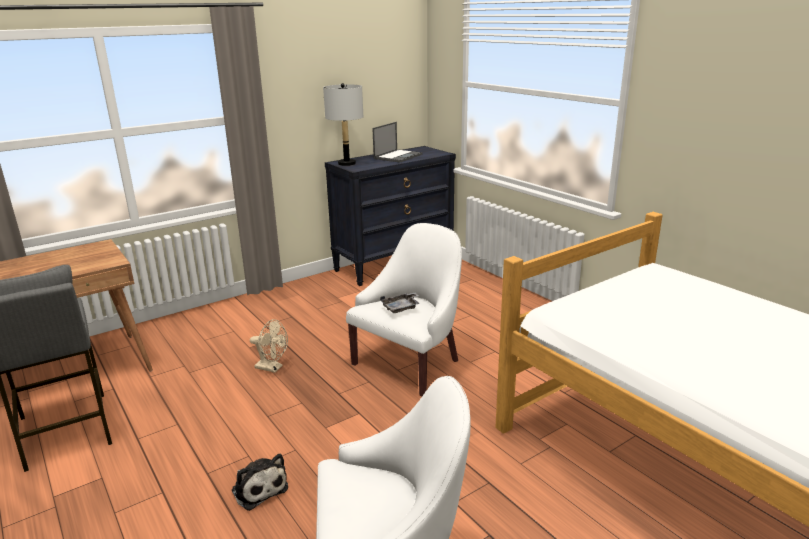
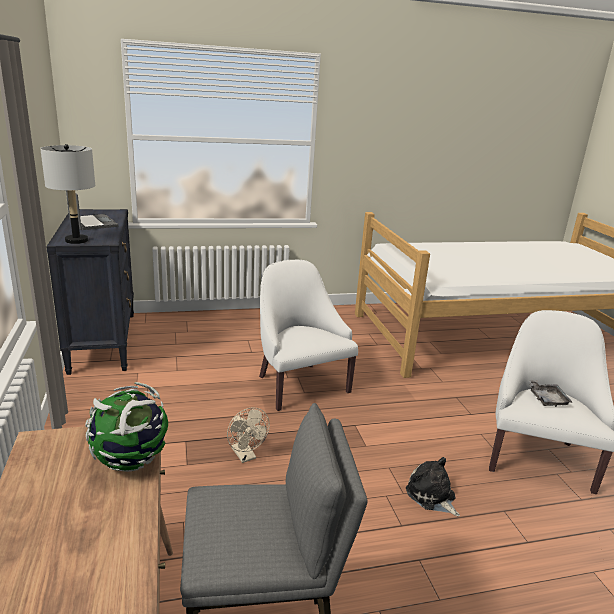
camera: 70 degrees left, 0 degrees up
(81, 268) = (131, 461): none -> globe
(259, 488) = (432, 496): plush toy -> plush toy turned 105 degrees counterclockwise
(272, 368) = (246, 456): beige fan -> beige fan turned 105 degrees clockwise
(401, 307) = (309, 335): grey tray -> grey tray (547, 398)

